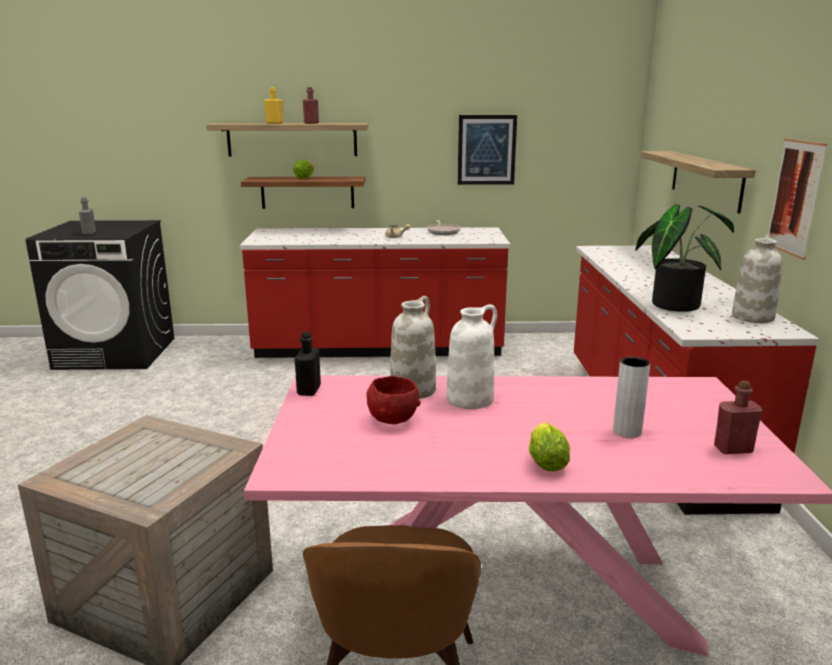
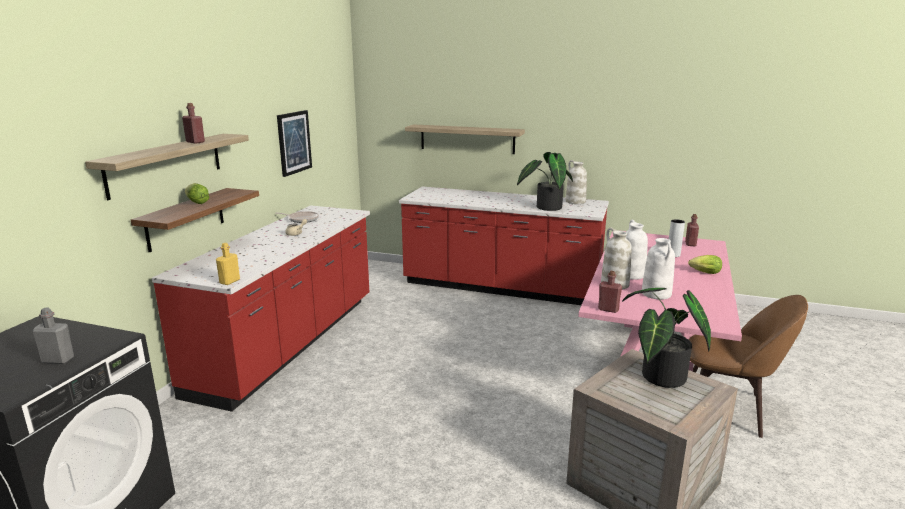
camera: 70 degrees left, 0 degrees up
(174, 464) = (659, 378): none -> potted plant
(274, 123) = (166, 148): yellow bottle -> yellow bottle (229, 281)
(309, 390) = (608, 309): black bottle -> red bottle
(393, 420) = (657, 294): red bowl -> white vase
(795, 197) = (567, 140): picture -> none

